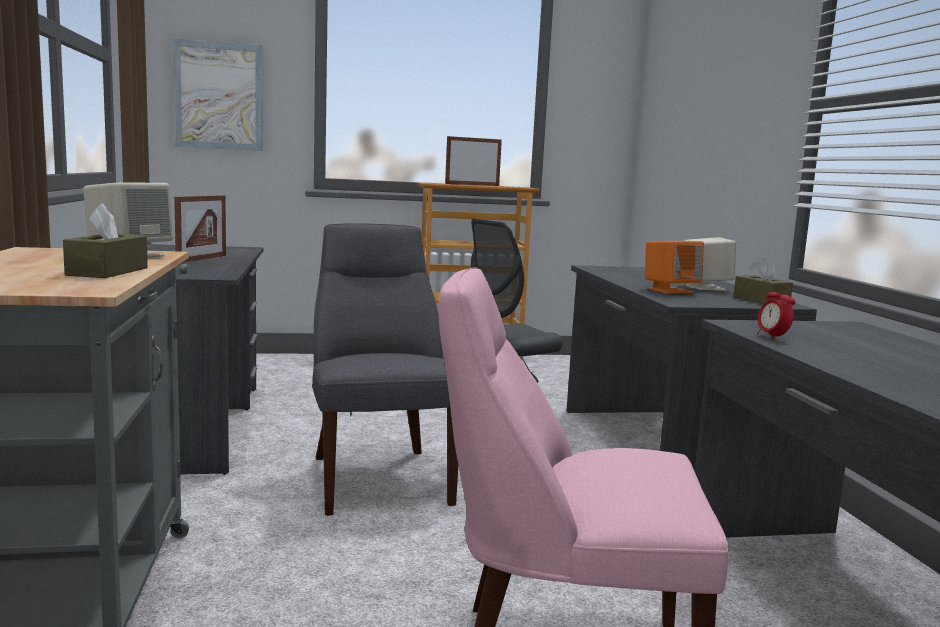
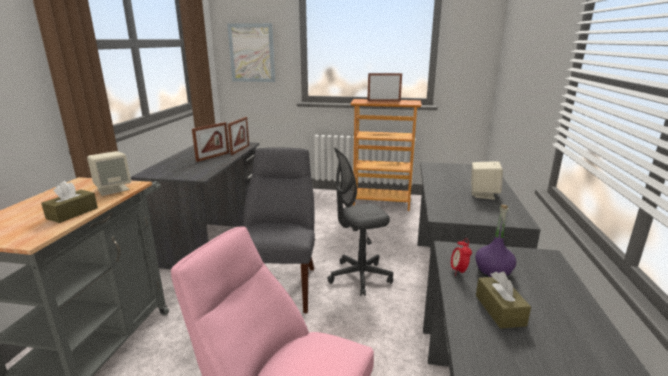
camera: 20 degrees right, 10 degrees up
(242, 253) = (240, 150): none -> picture frame
(670, 290) = (452, 198): orange speaker -> none
(761, 300) = (507, 214): brown tissue box -> brown tissue box (499, 310)
(812, 335) = (493, 271): none -> purple bottle

